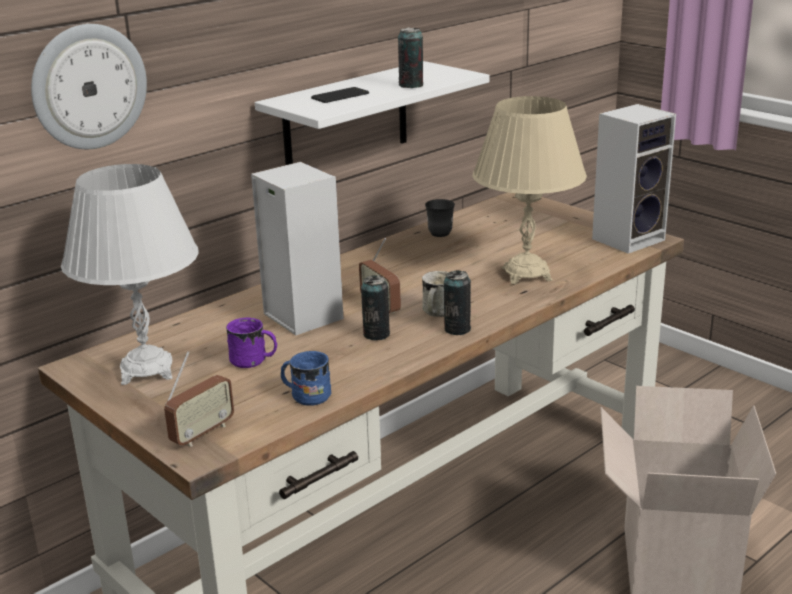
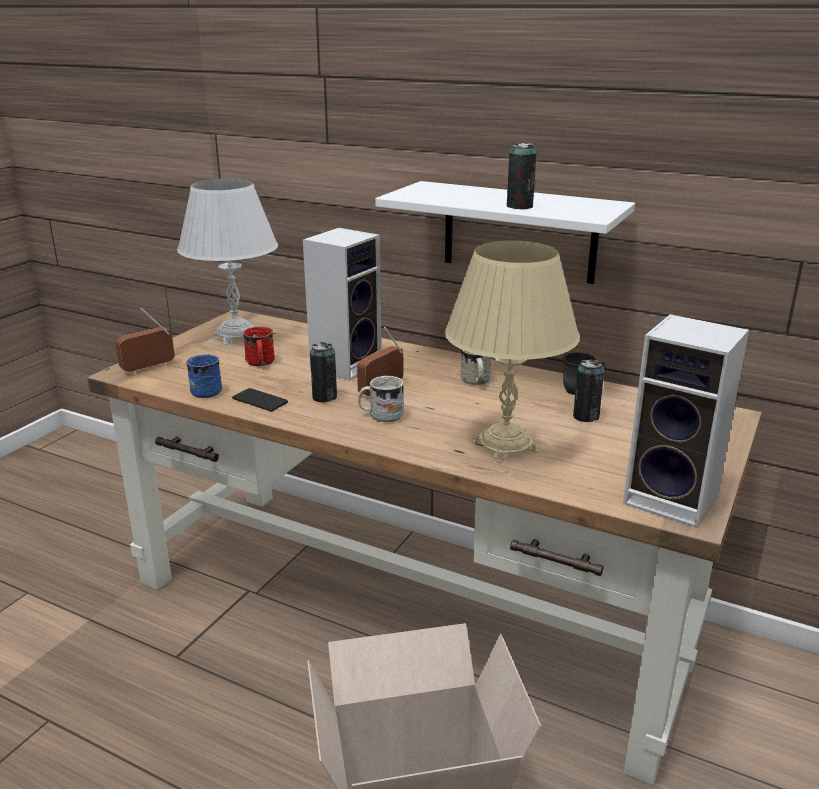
camera: 70 degrees right, 0 degrees up
(88, 86) = (288, 125): wall clock -> none
(202, 433) = (148, 368): radio -> radio turned 120 degrees clockwise
(254, 361) = (260, 363): purple mug -> red mug
(340, 96) = (457, 194): phone -> phone (260, 400)
(393, 265) = (475, 382): none -> white mug
(457, 329) = (351, 429): can -> can (586, 417)

